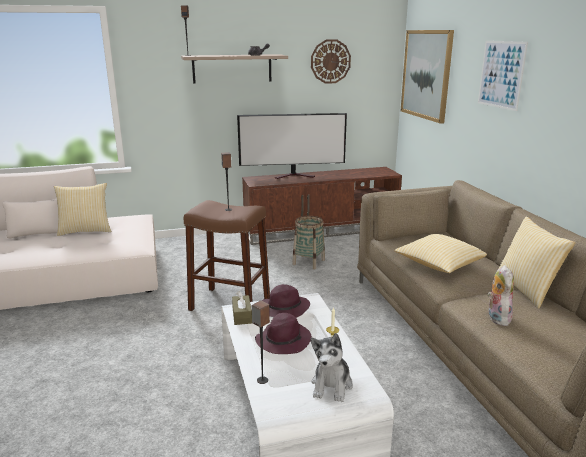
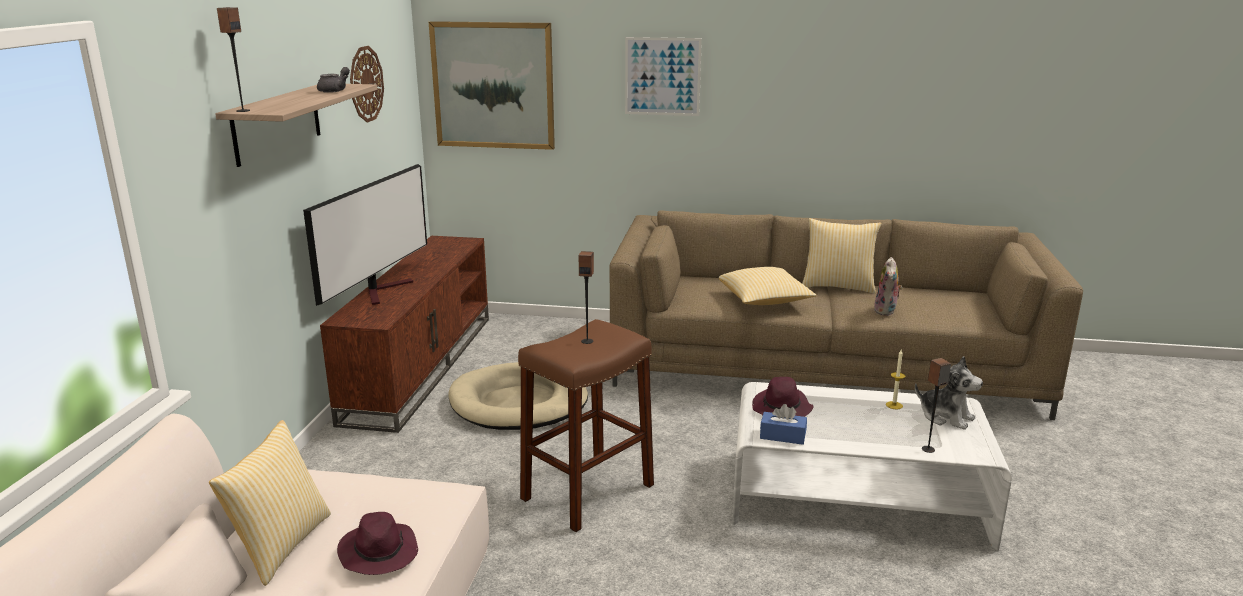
camera: 65 degrees left, 0 degrees up
(242, 315) = (782, 436): brown tissue box -> blue tissue box
(283, 340) = (853, 422): purple hat -> purple hat (378, 553)
(308, 262) = (518, 403): basket -> beige dog bed
(496, 317) = (886, 311): plush toy -> plush toy turned 105 degrees counterclockwise

